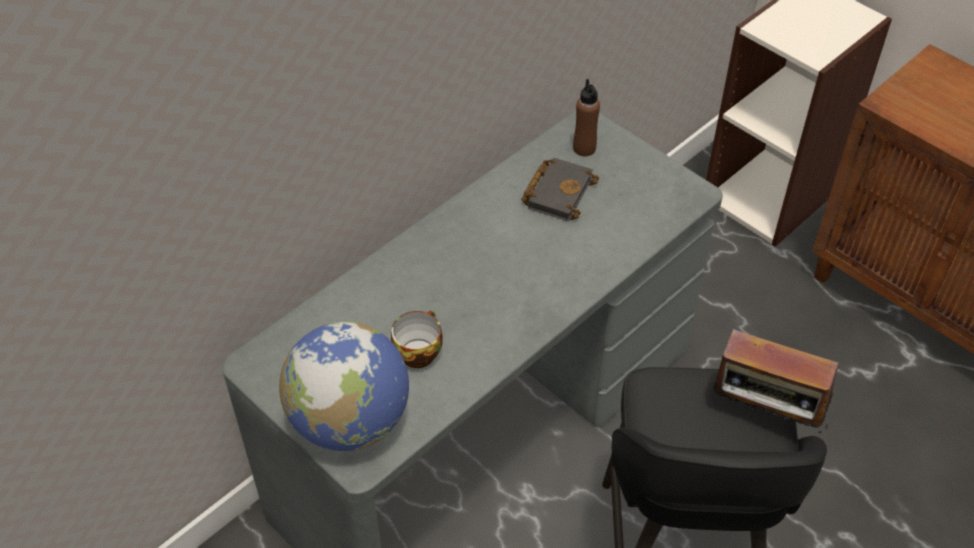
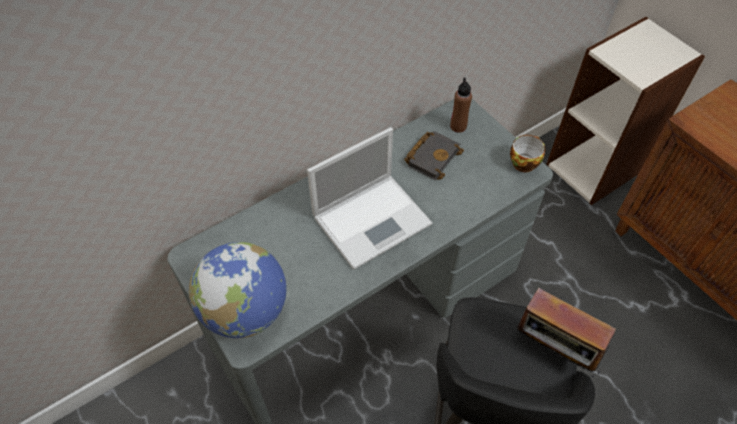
camera: 10 degrees right, 5 degrees up
(418, 351) = (306, 264): cup -> cup (523, 162)
(496, 282) = (373, 219): none -> laptop

